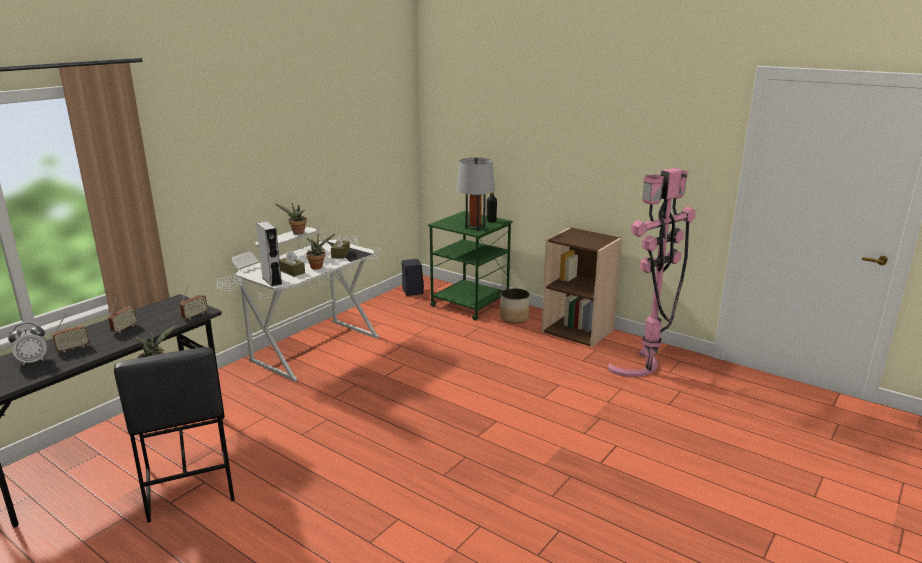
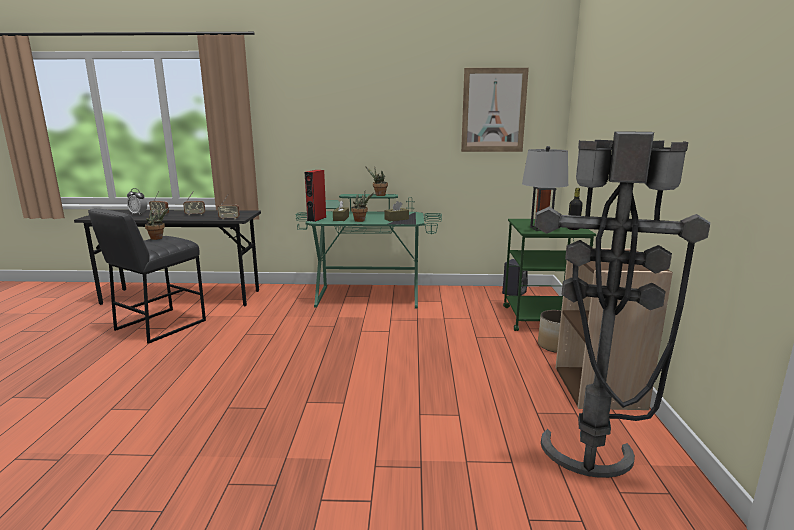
camera: 55 degrees right, 5 degrees down
(272, 281) = (316, 219): grey speaker -> red speaker
(313, 347) = (368, 295): white desk -> green desk
(371, 120) = (493, 110): none -> picture
(644, 370) = (587, 467): pink floor lamp -> grey floor lamp

